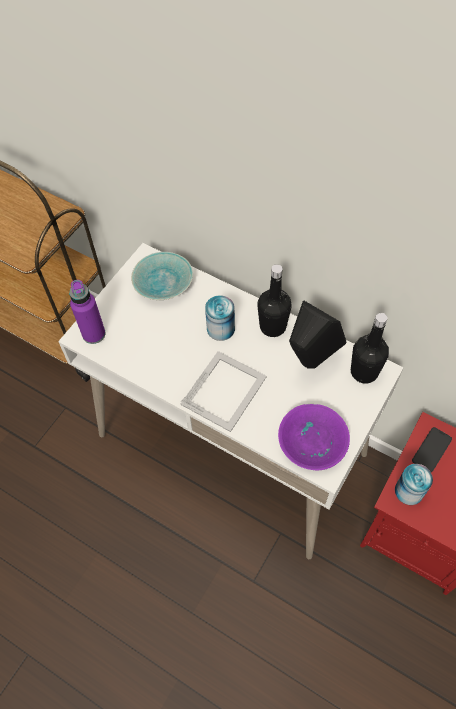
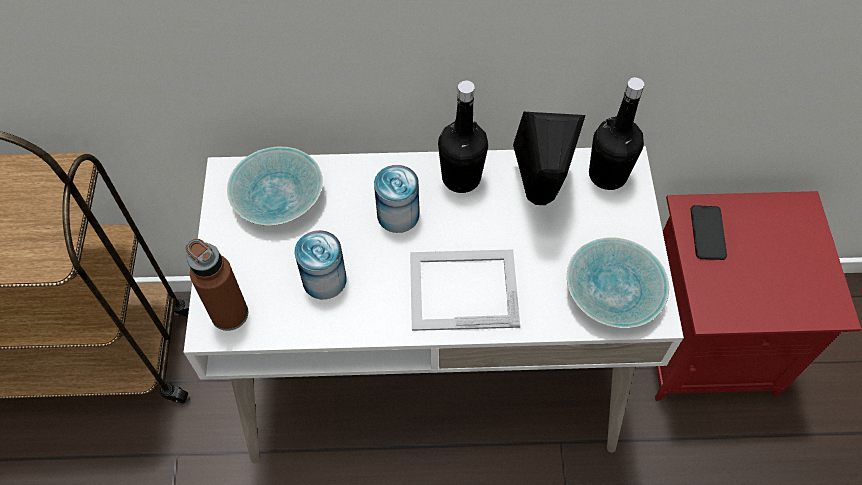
camera: 35 degrees left, 0 degrees up
(94, 334) = (229, 314): purple bottle -> brown bottle
(225, 390) = (462, 288): picture frame -> picture frame turned 90 degrees counterclockwise
(313, 440) = (613, 289): purple bowl -> turquoise bowl
(409, 491) = (719, 293): can -> can (324, 279)

